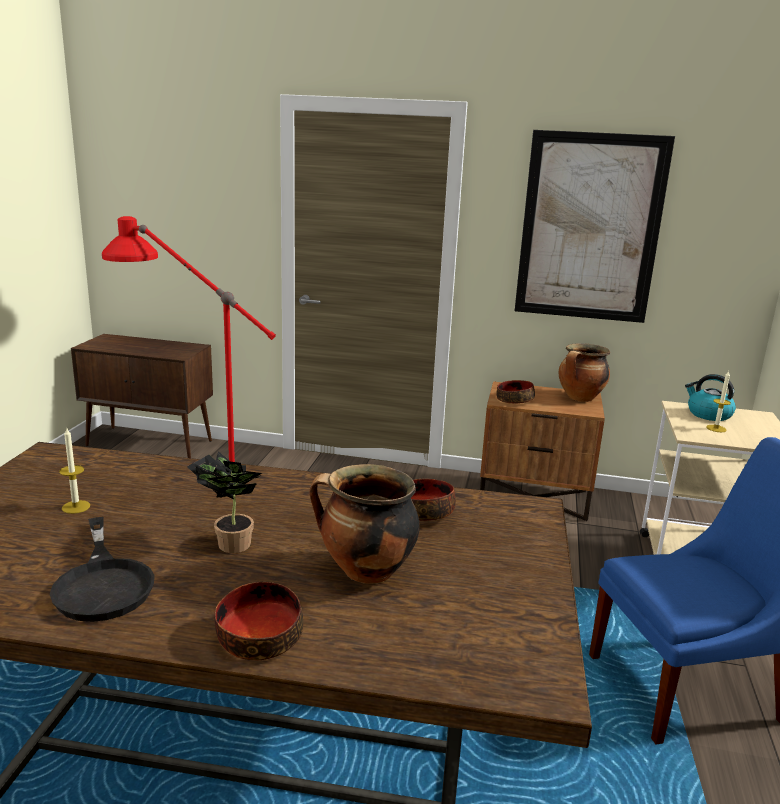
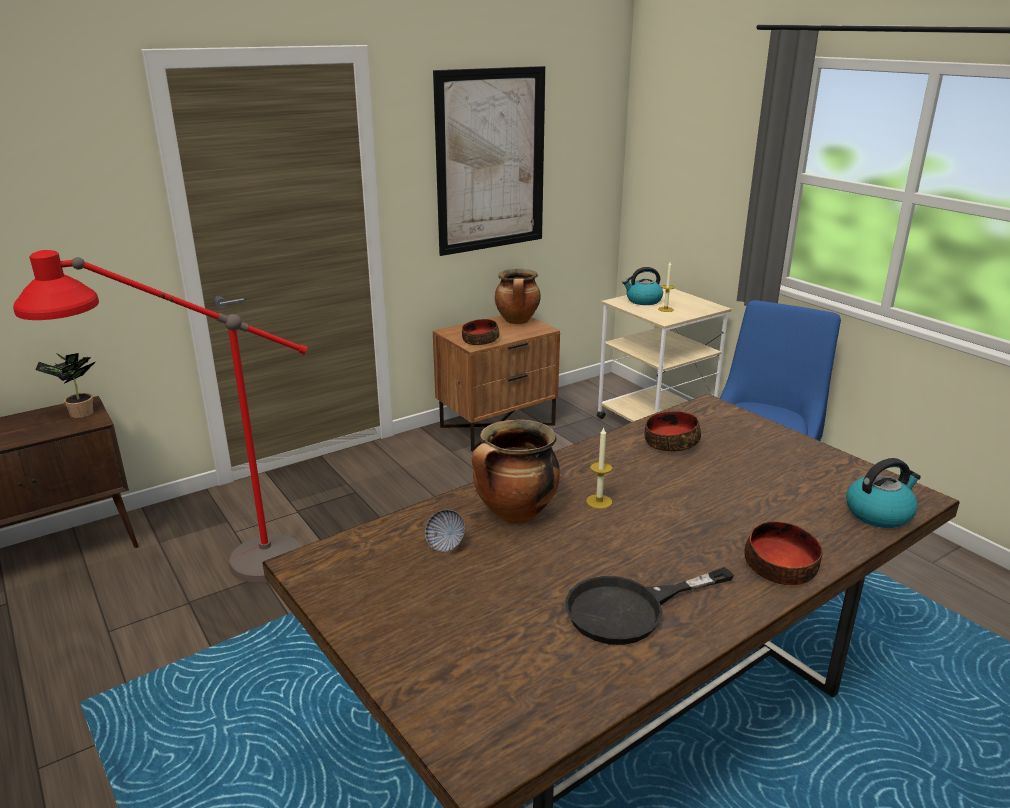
camera: 45 degrees left, 5 degrees up
(76, 507) = (463, 582): candle -> candle (599, 501)
(103, 582) = (630, 609): black frying pan -> black frying pan turned 135 degrees clockwise
(122, 483) = (445, 544): none -> bowl
(229, 544) = (629, 532): potted plant -> potted plant (78, 414)
(365, 572) = (732, 496): cooking pot -> cooking pot (515, 515)
(460, 670) = (879, 513): none -> kettle

